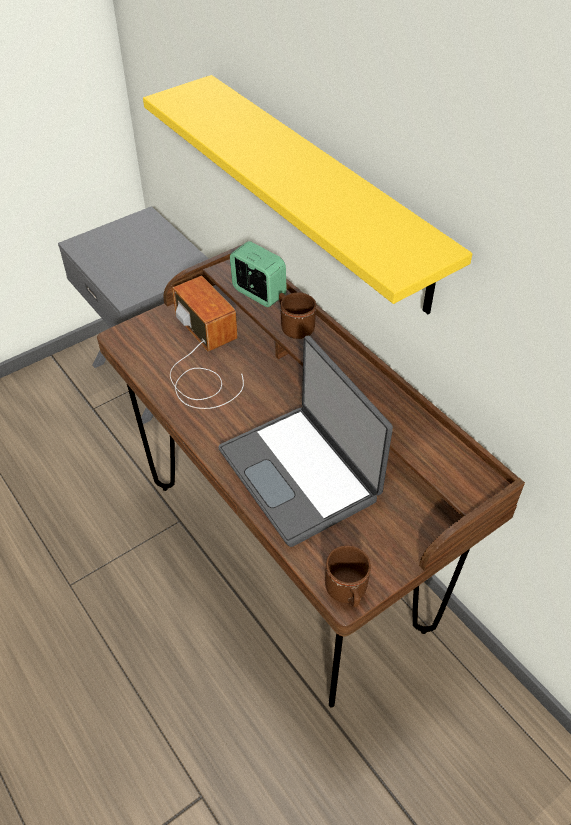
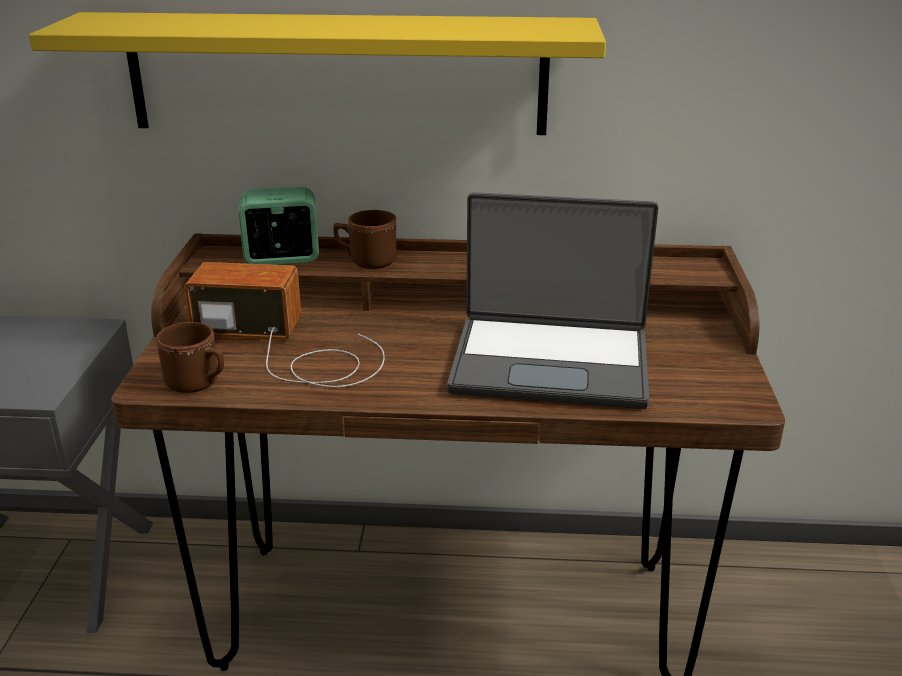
camera: 50 degrees left, 20 degrees down
(347, 592) = (743, 402): brown mug -> brown mug (198, 384)

